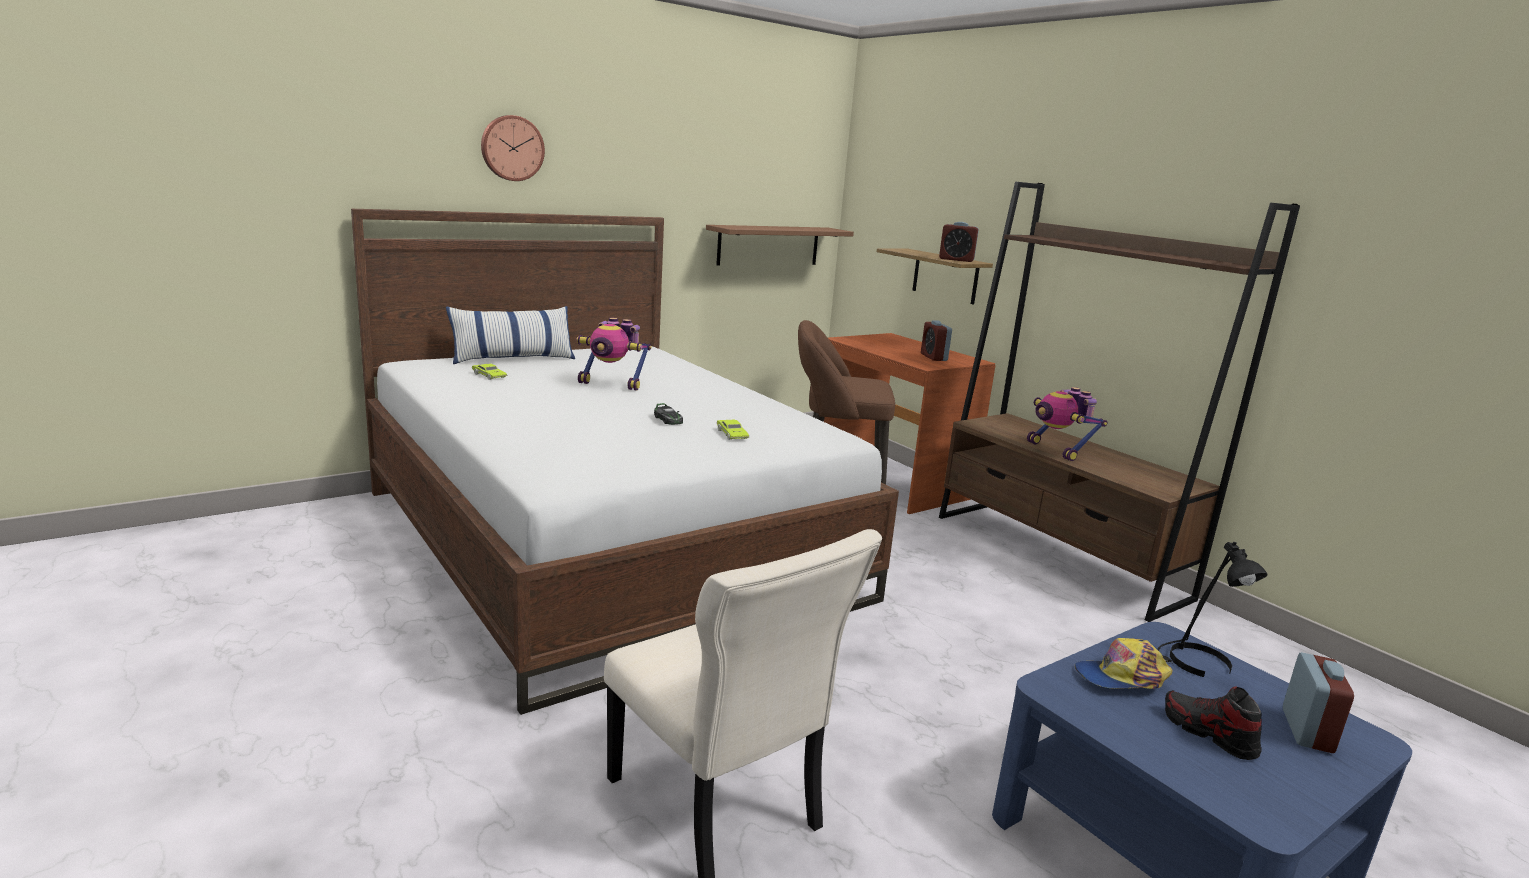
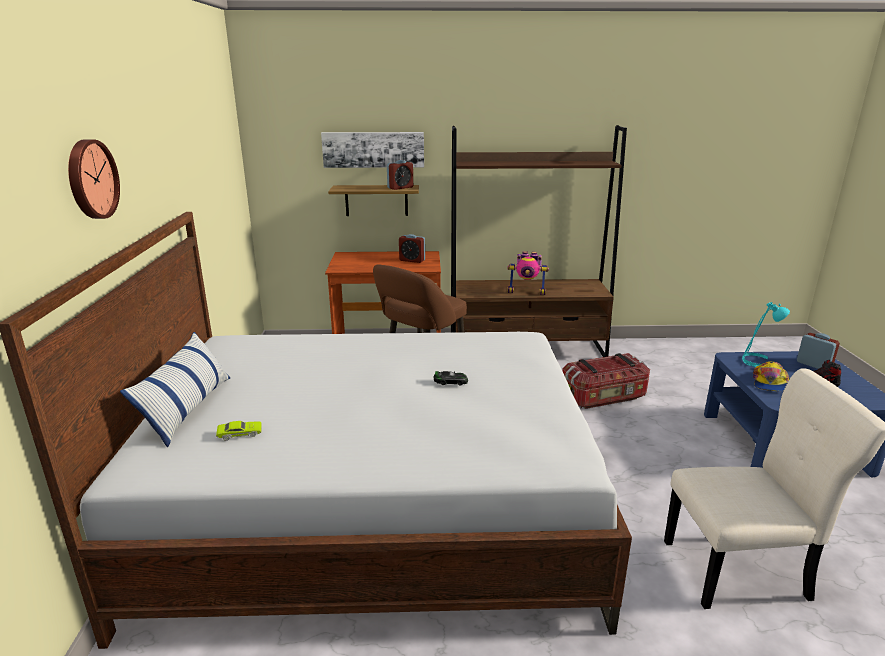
camera: 55 degrees left, 5 degrees up
(612, 384) = (333, 380): toy robot -> none
(732, 434) = (501, 367): green toy car -> none
(768, 245) = (226, 209): brown shelf -> none
(954, 208) = (373, 149): none -> picture
(1025, 635) = (604, 397): none -> storage box
(1196, 663) = (757, 361): black table lamp -> turquoise table lamp

